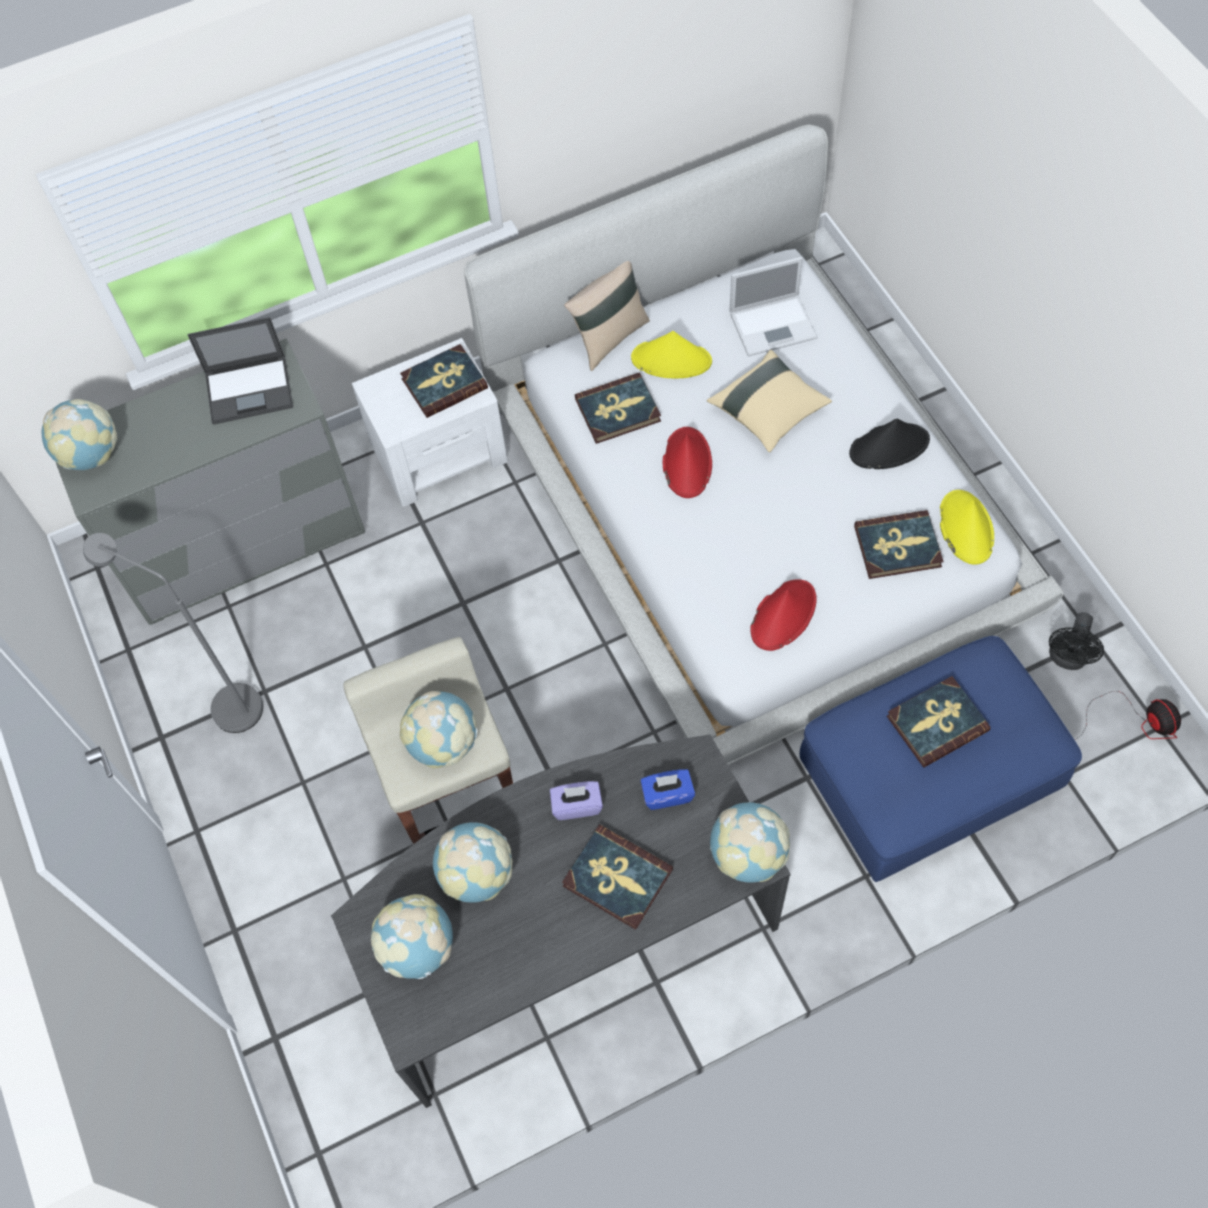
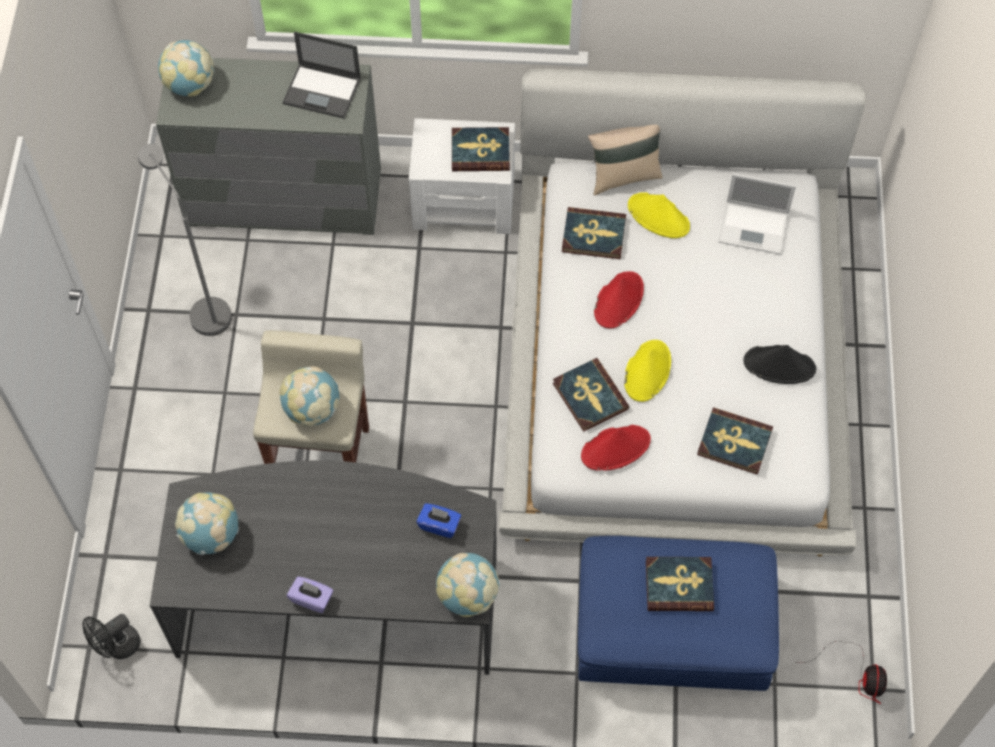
camera: 25 degrees right, 0 degrees up
(477, 874) = (278, 508): globe -> none
(577, 805) = (373, 499): purple tissue box -> purple tissue box (312, 599)
(617, 878) = (369, 562): book -> book (589, 396)
(768, 411) = (705, 292): beige pillow -> none
(965, 527) = (796, 455): yellow hat -> yellow hat (647, 371)
(1067, 659) = (837, 601): black fan -> black fan (117, 646)

